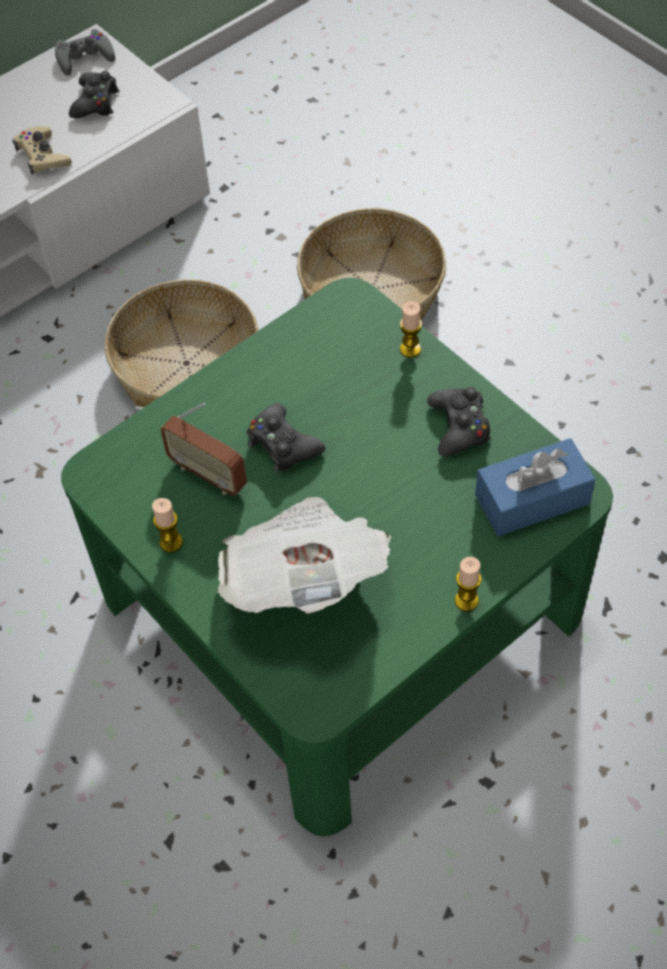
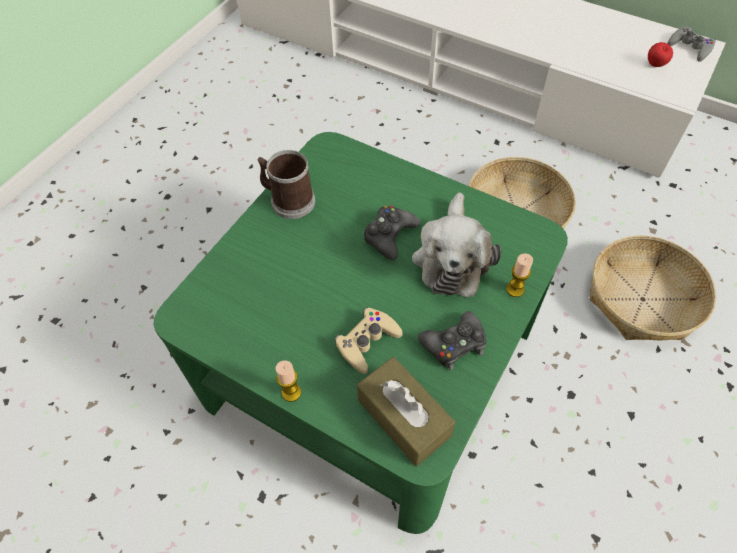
camera: 70 degrees right, 0 degrees up
(42, 156) = (591, 58): beige game controller -> beige game controller (367, 342)
(95, 102) = (655, 65): black game controller -> apple
(171, 542) = (288, 200): candle -> mug
(208, 475) = (348, 203): radio -> none
(304, 577) = (282, 281): newspaper -> none
(342, 393) = (452, 257): none -> plush toy
(532, 499) = (404, 417): blue tissue box -> brown tissue box

